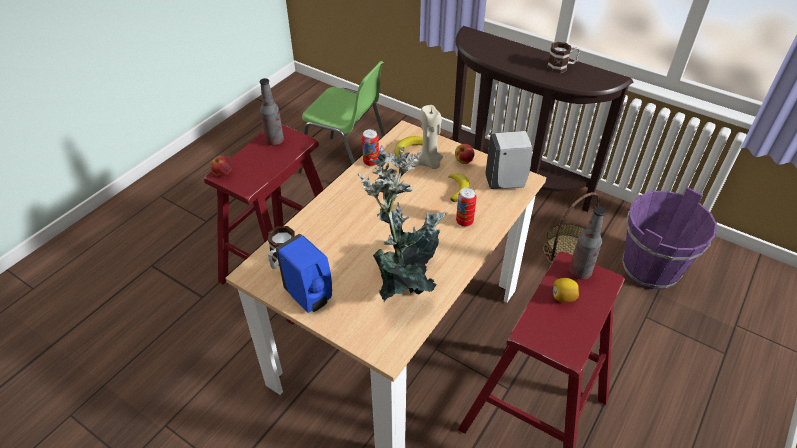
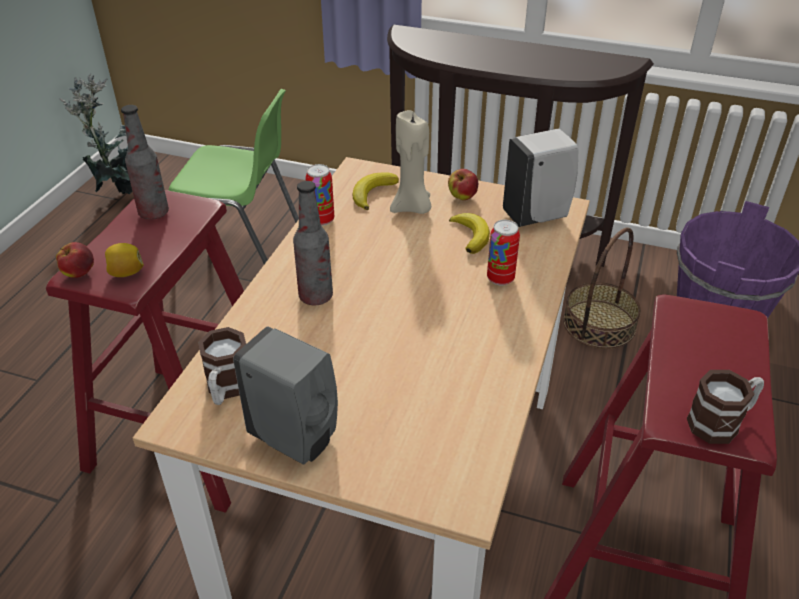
camera: 15 degrees left, 5 degrees down
(310, 297) = (296, 439): blue soap dispenser -> grey soap dispenser
(404, 281) = (445, 382): potted plant -> potted plant (119, 190)
(561, 67) = (552, 57): mug -> mug (721, 422)
(563, 297) = (695, 358): lemon -> lemon (126, 273)
(579, 272) = (701, 318): bottle -> bottle (316, 297)

